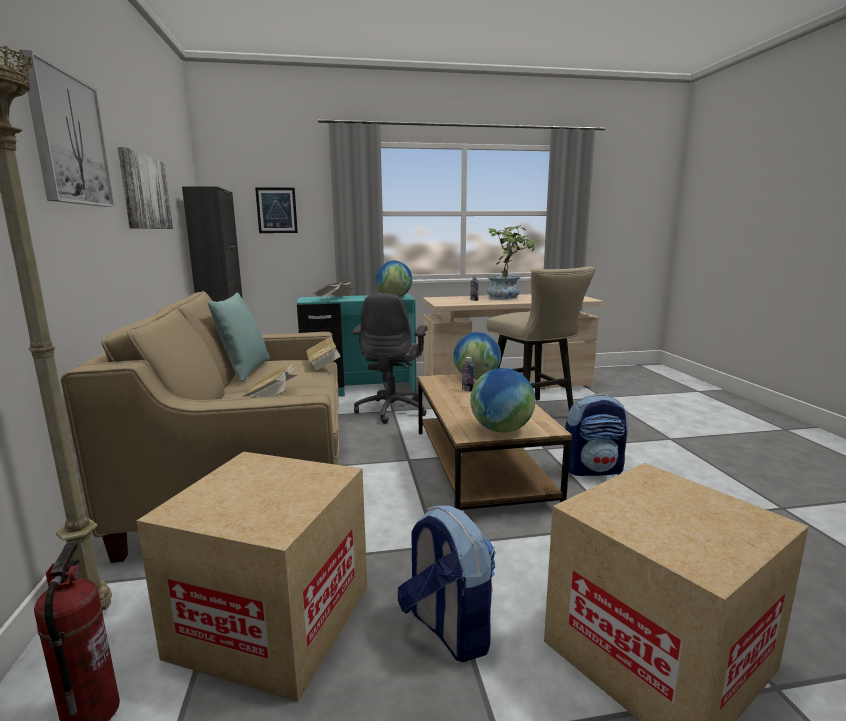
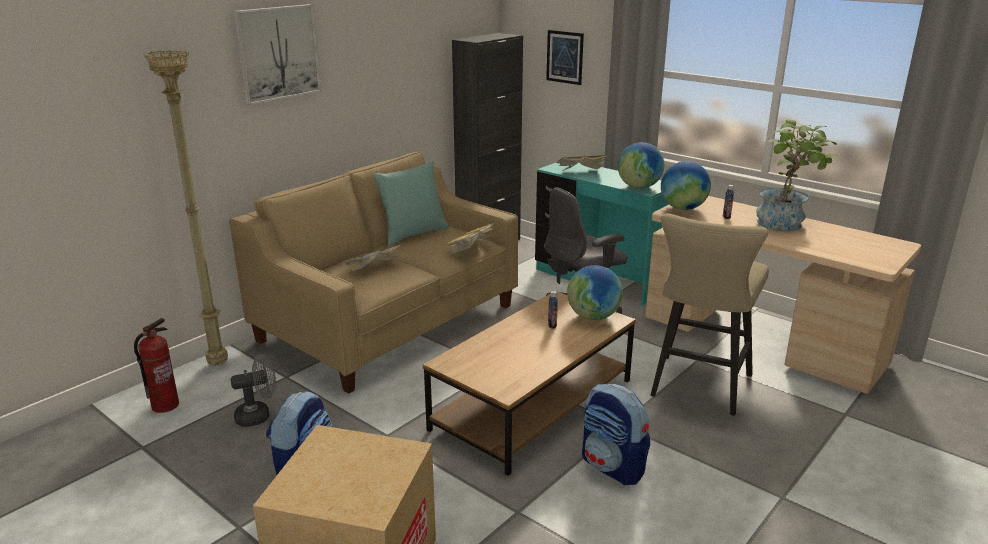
camera: 50 degrees right, 10 degrees up
(144, 192) = (382, 62): picture -> none
(272, 620) = (258, 416): cardboard box -> grey fan
(501, 430) = (474, 372): globe -> globe (683, 208)

